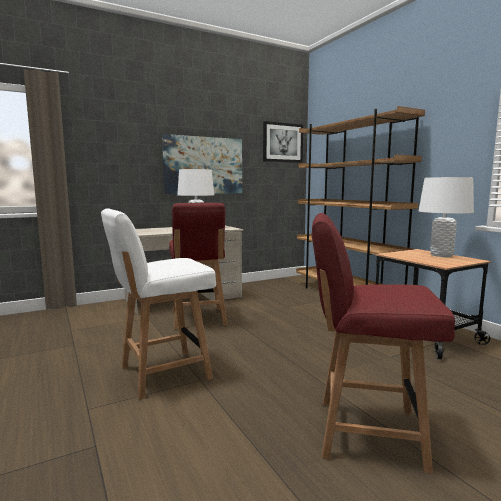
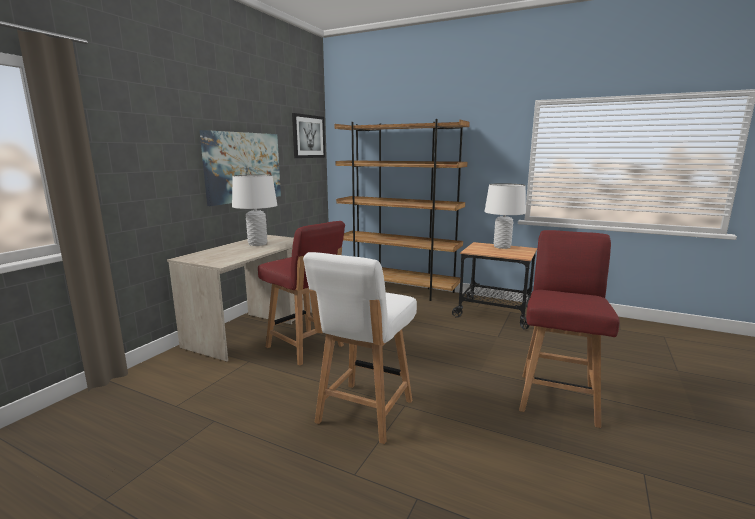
camera: 35 degrees left, 5 degrees up
(366, 432) = (557, 397): red chair -> red chair turned 135 degrees clockwise

